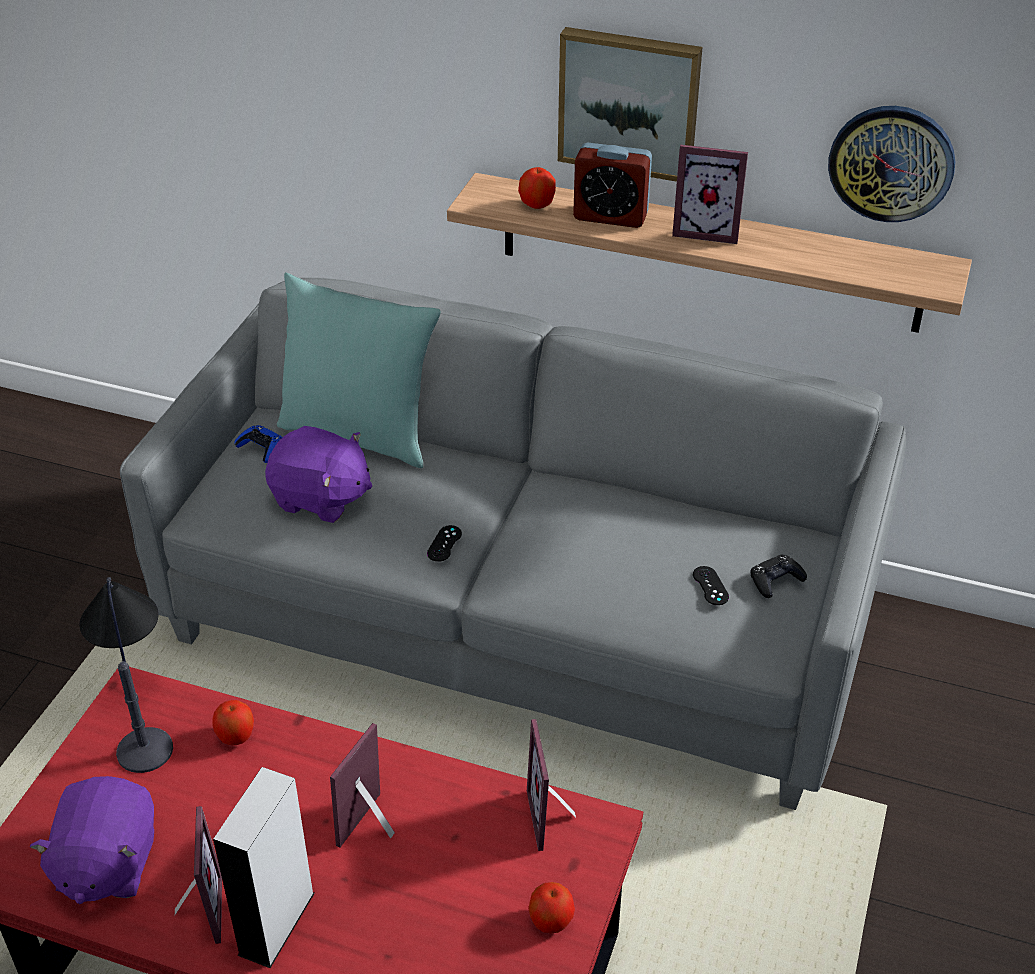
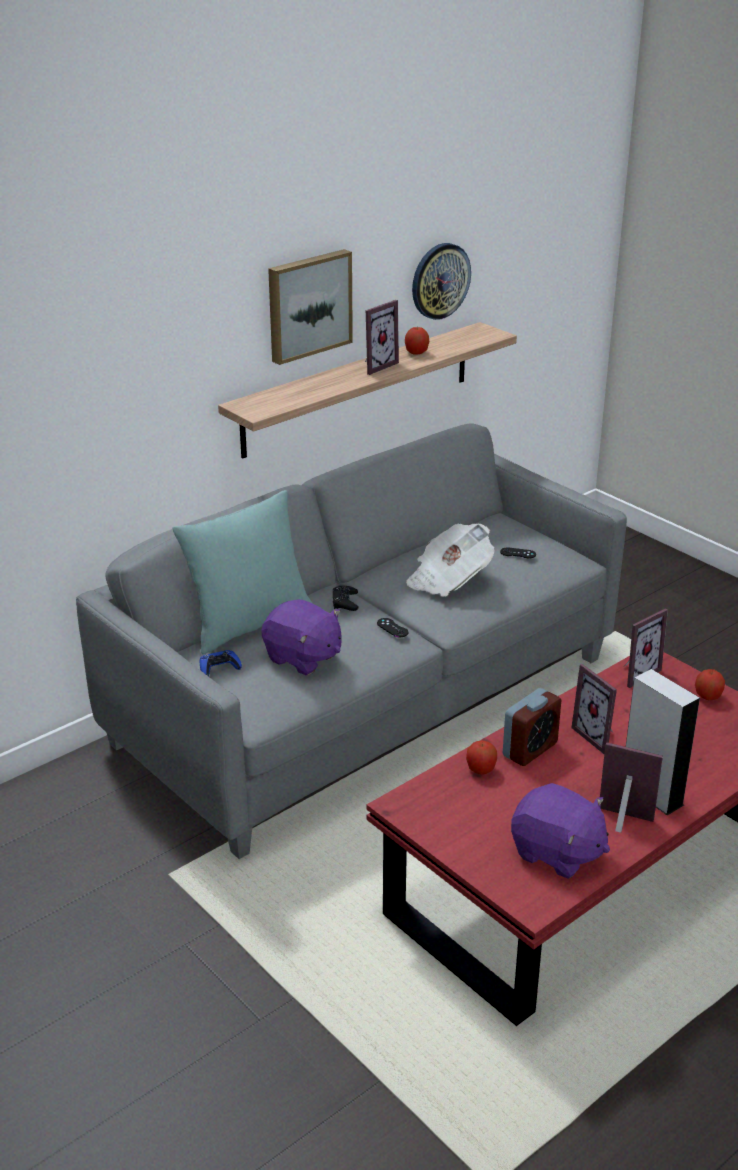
camera: 60 degrees left, 10 degrees down
(138, 708) = (420, 805): table lamp -> none
(321, 498) = (303, 658): purple plush toy -> purple plush toy turned 75 degrees clockwise
(537, 205) = (285, 398): apple -> apple (416, 353)
(553, 817) = (634, 673): picture frame -> picture frame turned 60 degrees counterclockwise
(589, 548) = (448, 579): none -> newspaper
(610, 216) = (326, 383): alarm clock -> alarm clock (530, 749)
(776, 580) = (528, 535): black game controller -> black game controller (345, 602)

